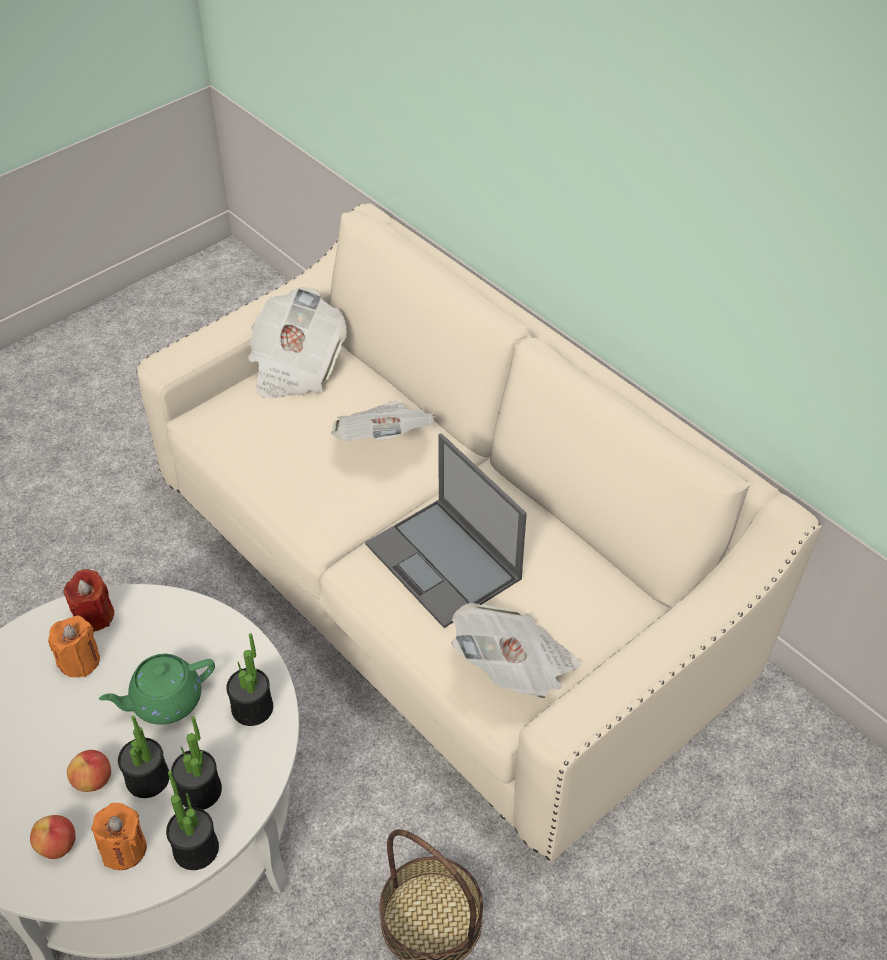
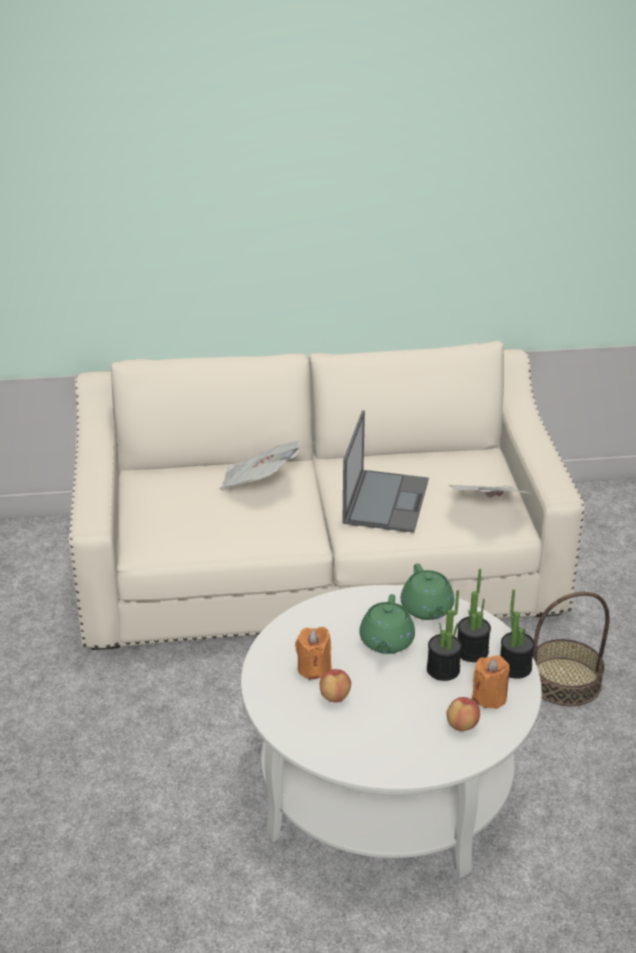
camera: 55 degrees left, 15 degrees down
(93, 780) = (423, 693): apple -> apple (335, 697)
(94, 616) = (279, 649): red candle -> none
(252, 708) = (427, 609): potted plant -> green teapot
(295, 366) = (145, 491): newspaper -> none
(444, 562) = (385, 500): laptop -> laptop turned 75 degrees counterclockwise

